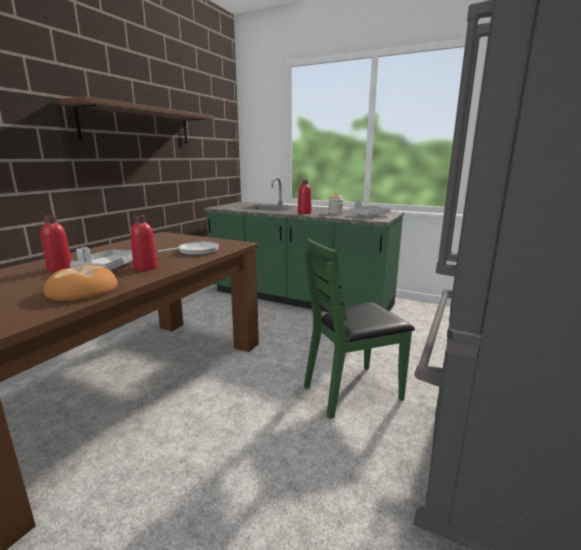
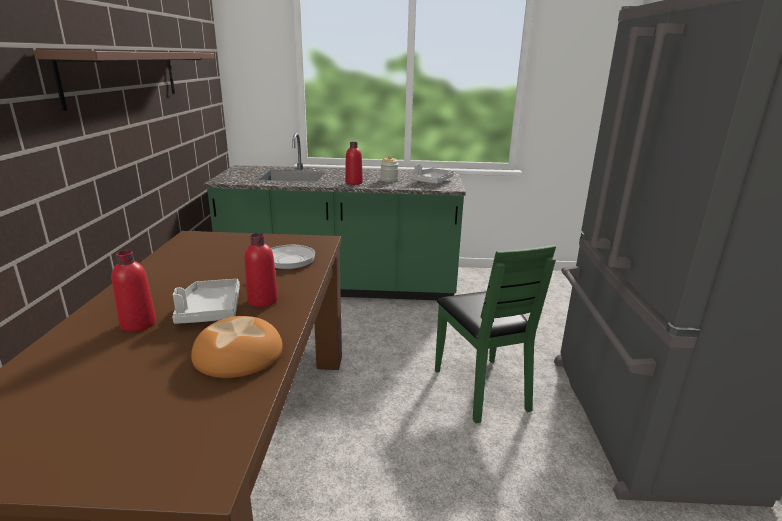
camera: 25 degrees left, 5 degrees up
(352, 391) = (481, 388): green chair -> green chair turned 60 degrees counterclockwise

